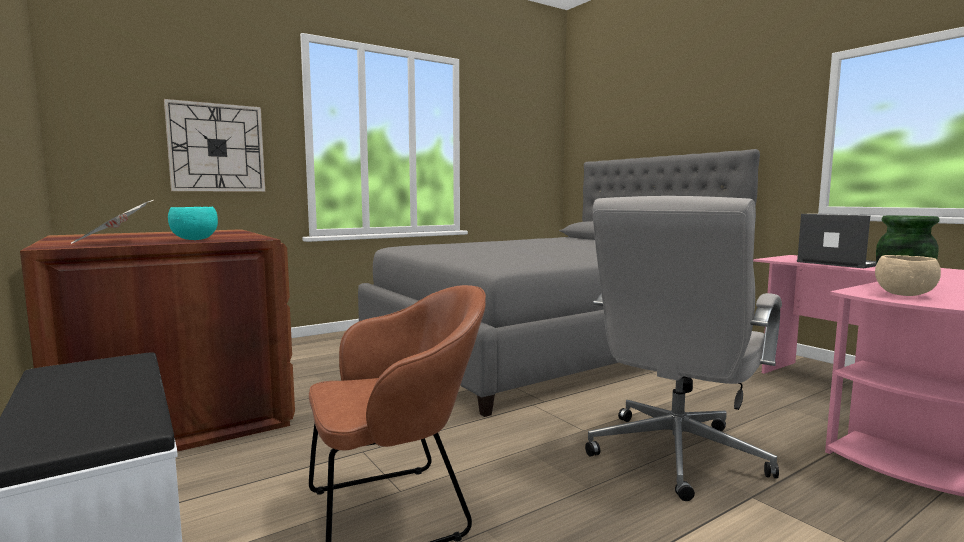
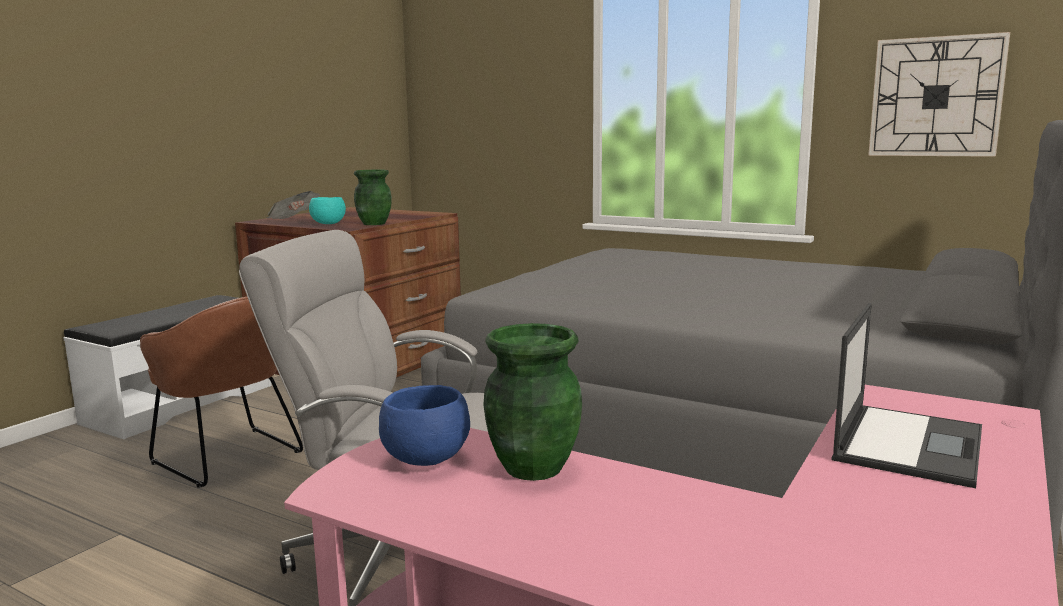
camera: 65 degrees right, 5 degrees up
(217, 148) = (513, 125): wall clock -> wall clock (935, 97)
(246, 236) = (374, 223): none -> green vase
(904, 295) = (426, 460): beige bowl -> blue bowl

